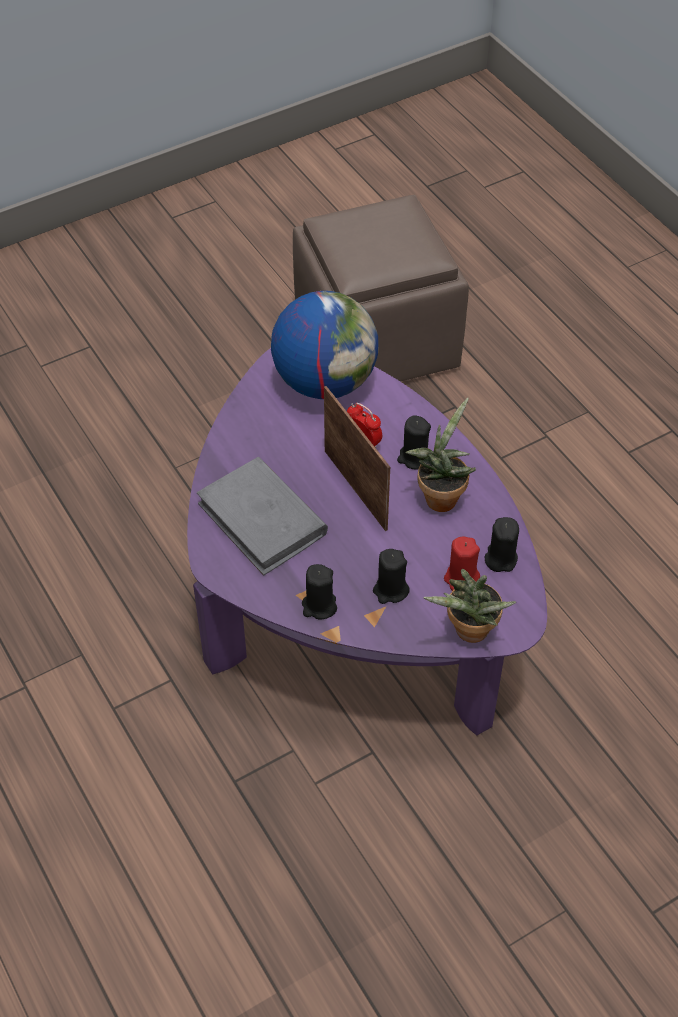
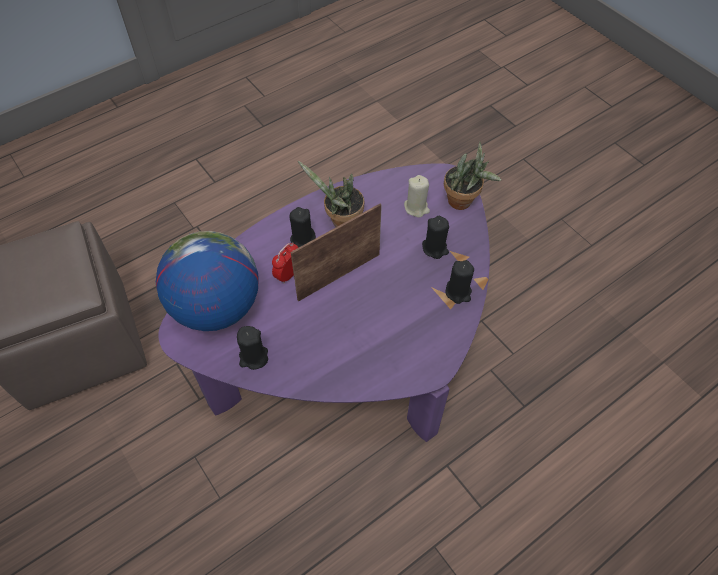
camera: 95 degrees left, 5 degrees up
(262, 519) = (378, 340): grey book -> none
(461, 578) = (416, 208): red candle -> beige candle
(500, 559) = (395, 187): black candle -> black candle (253, 357)

